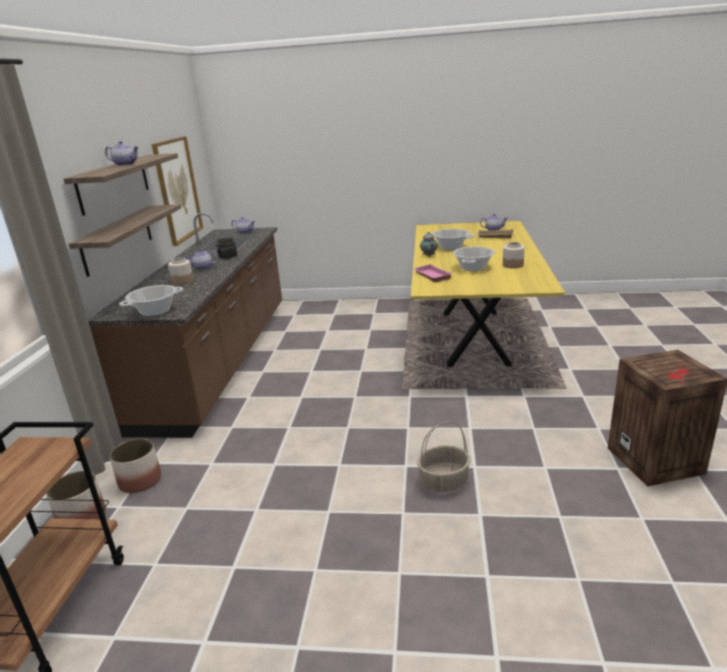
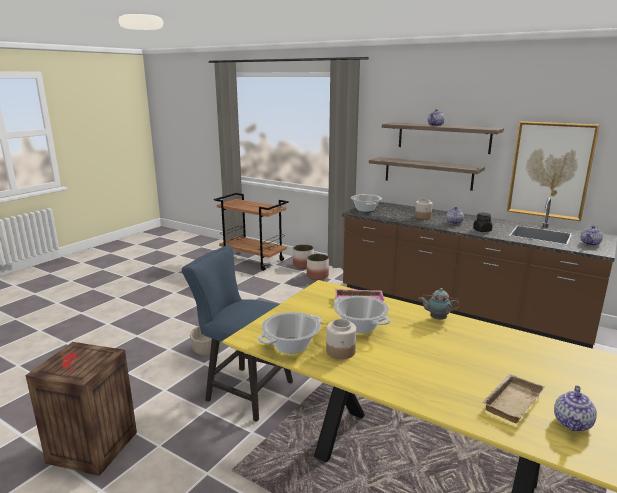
camera: 115 degrees right, 5 degrees down
(450, 247) = (468, 343): cooking pot -> cooking pot (291, 345)
(483, 421) = (244, 390): none -> blue chair

